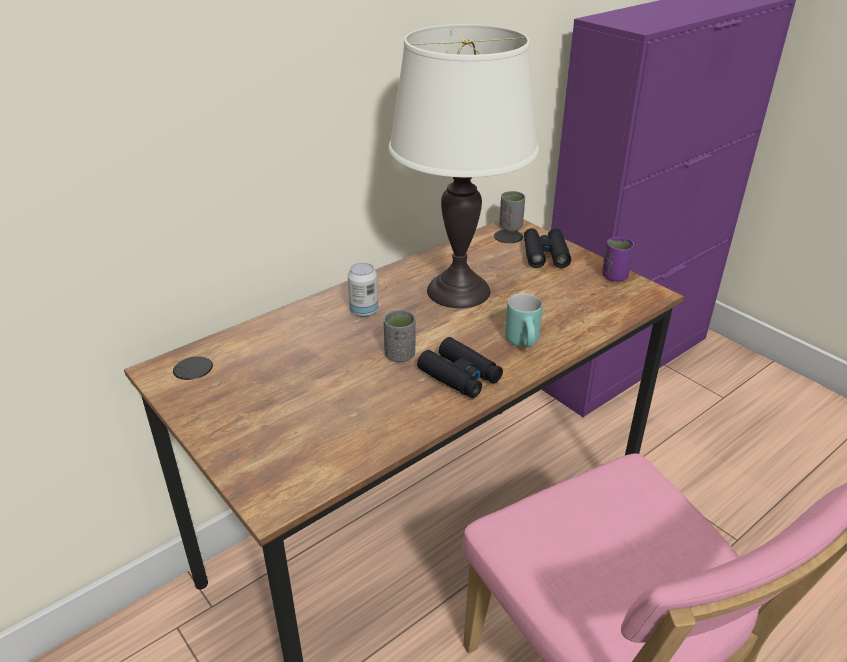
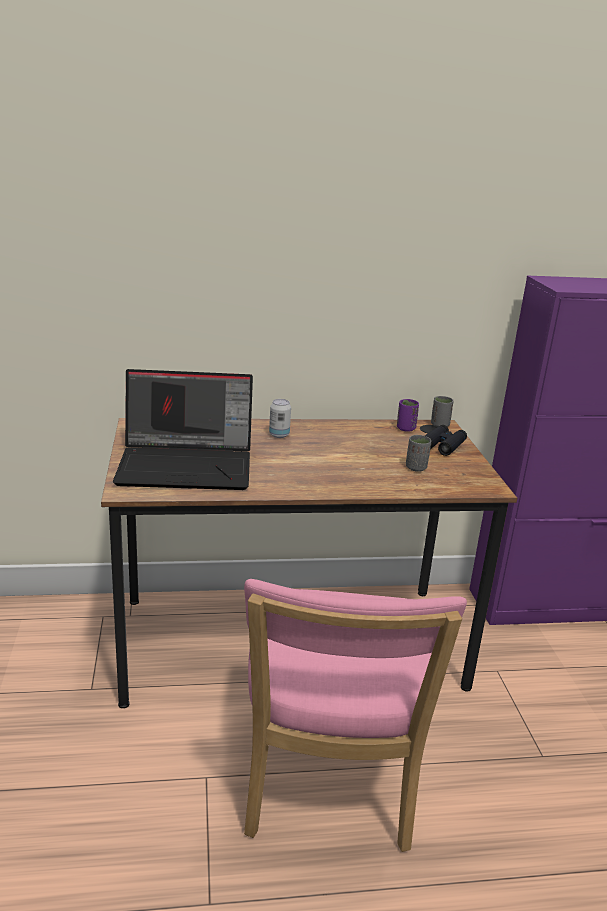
camera: 30 degrees right, 10 degrees down
(308, 412) = (188, 465): none -> laptop
(400, 355) = (272, 460): grey cup -> grey cup (416, 468)
(459, 291) = (353, 444): white table lamp -> none
(460, 376) = (295, 481): black binoculars -> none
(526, 343) = (359, 481): turquoise mug -> none
(614, 276) = (478, 471): purple cup -> purple cup (405, 428)

